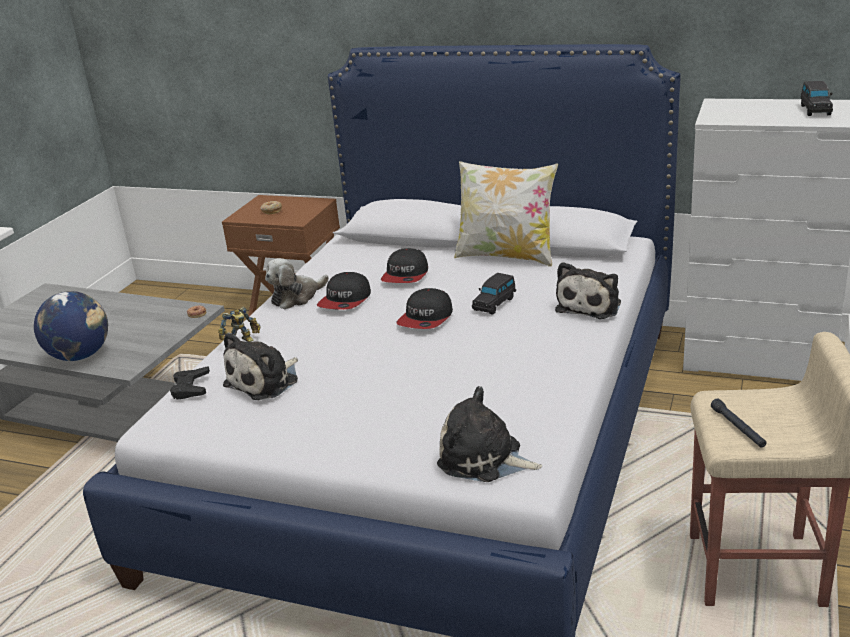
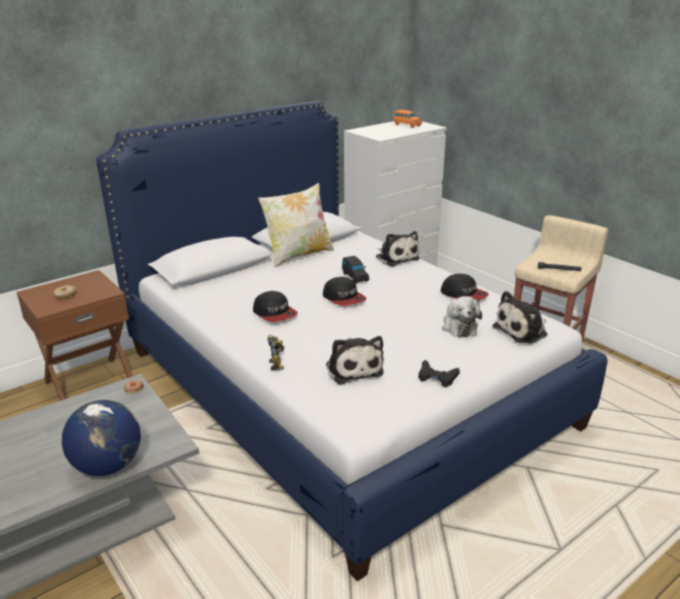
camera: 60 degrees left, 0 degrees up
(191, 387) = (321, 399): black game controller -> black game controller (437, 377)
(296, 297) = (237, 327): plush toy -> plush toy (458, 326)
(406, 275) = (271, 287): cap -> cap (464, 294)
(815, 110) = (406, 125): black toy car -> orange toy car

